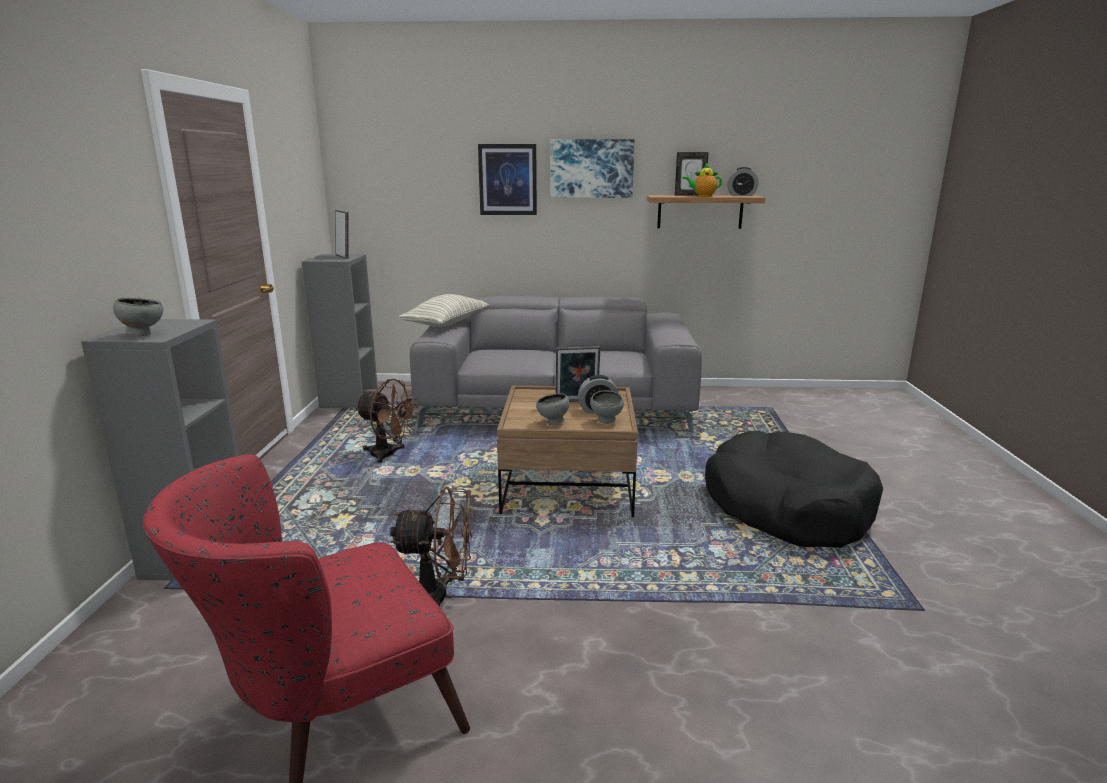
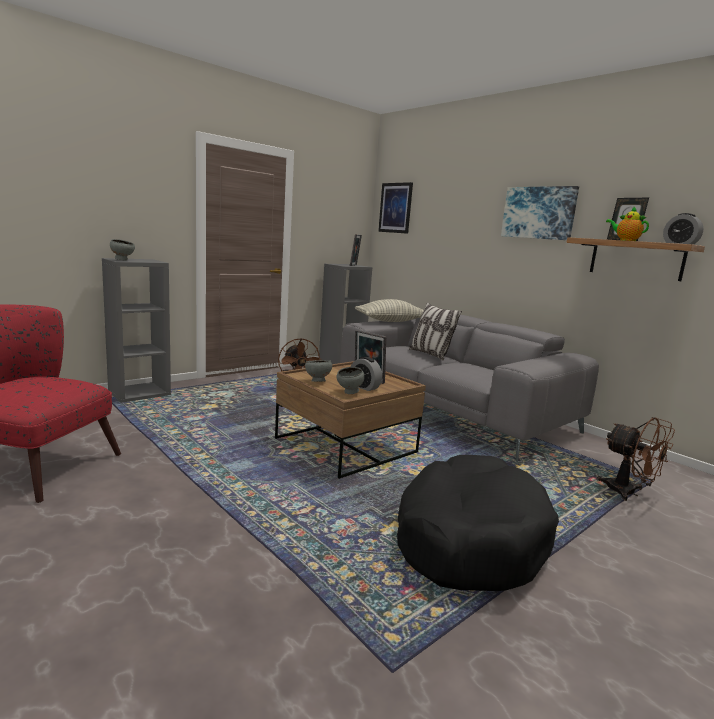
camera: 45 degrees right, 5 degrees down
(440, 597) = (162, 453): brown fan -> brown fan (628, 492)
(508, 179) = (475, 220): picture -> picture (395, 208)
(530, 352) = (430, 354): none -> pillow

